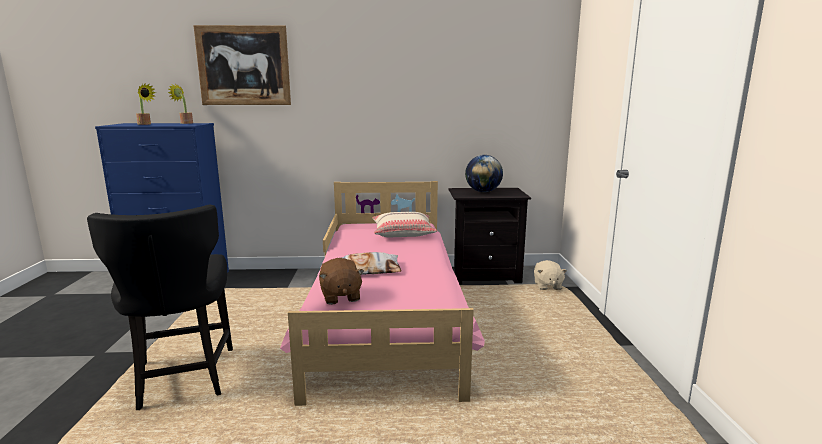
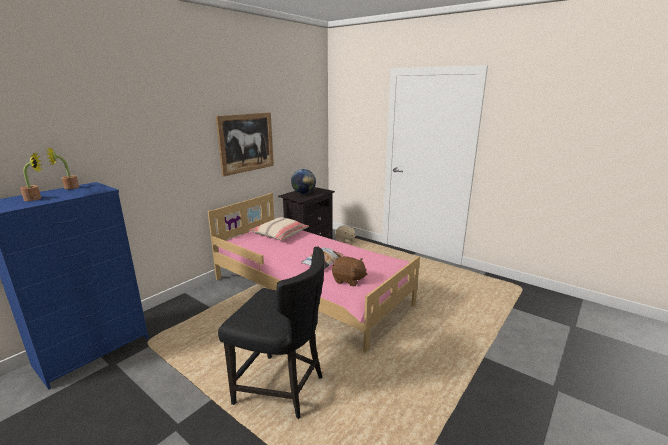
camera: 50 degrees left, 5 degrees up
(244, 66) = (118, 120): picture -> picture (246, 143)

